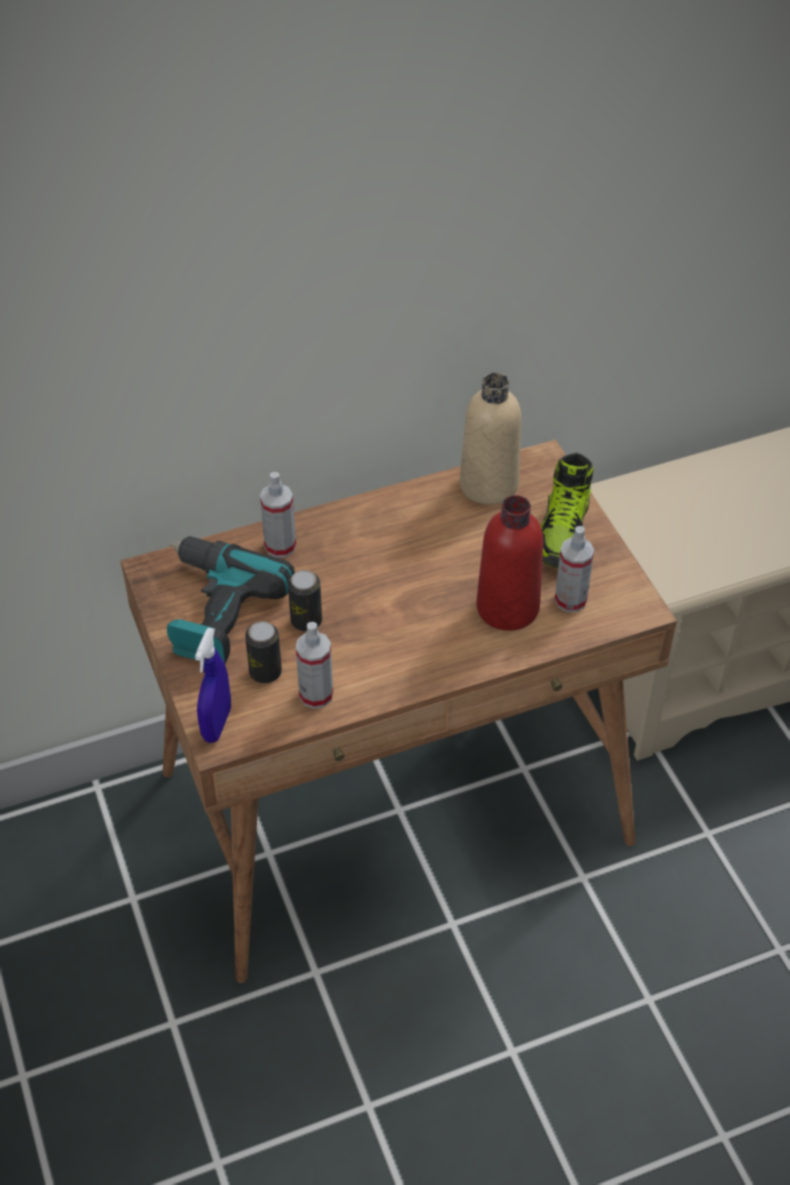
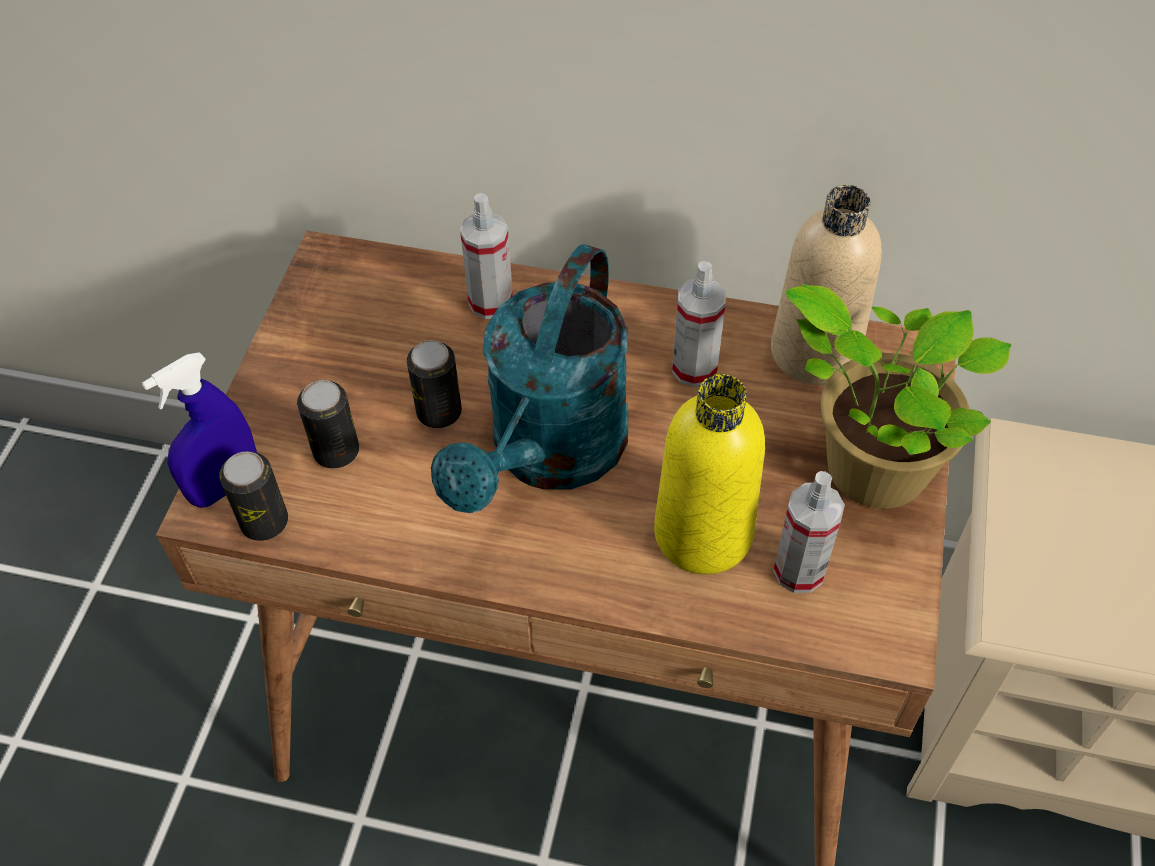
camera: 35 degrees right, 5 degrees up
(214, 610) = (349, 342): power drill -> none
(259, 730) = (264, 522): none -> can
(316, 695) = (367, 515): spray bottle -> spray bottle (694, 368)
(391, 611) = (549, 456): none -> turquoise watering can
(507, 608) = (703, 533): red bottle -> yellow bottle
(564, 532) = (867, 468): shoe -> potted plant

